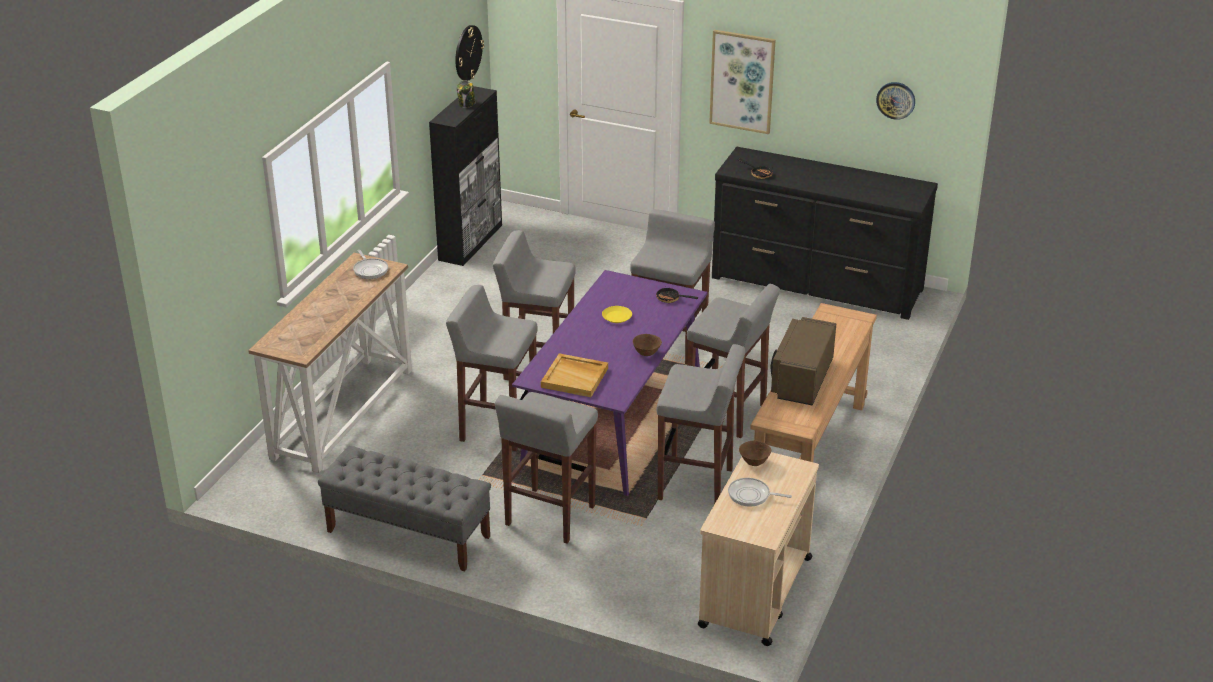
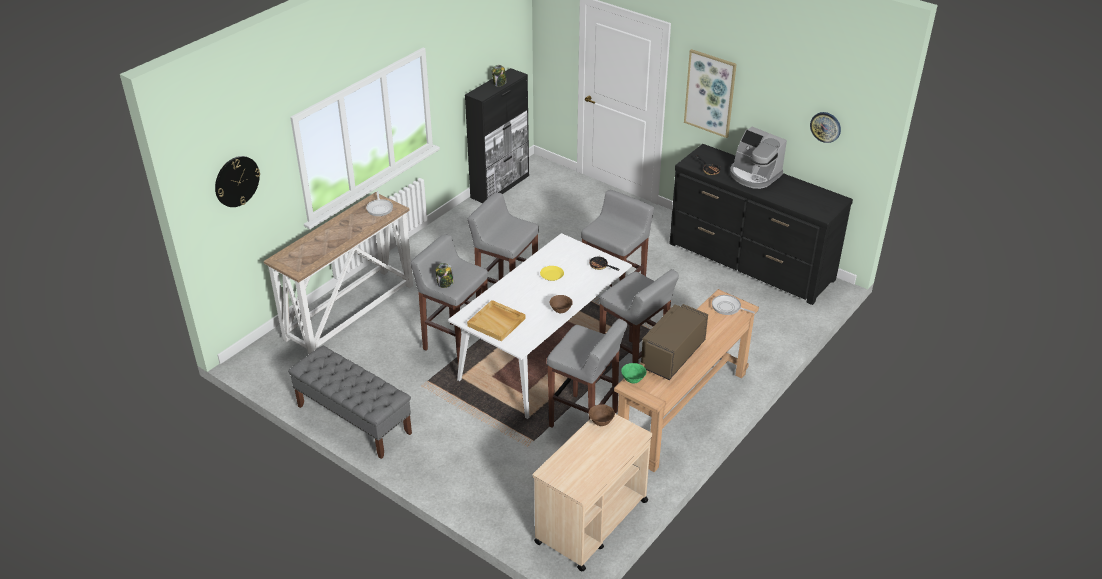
camera: 15 degrees right, 5 degrees up
(468, 52) = (509, 42): wall clock -> wall clock (236, 181)
(492, 344) = (445, 283): none -> jar
(549, 516) = (462, 425): grey stool -> none
(614, 424) = (543, 355): purple dining table -> white dining table
(751, 495) = (586, 451): frying pan -> frying pan (728, 307)
(769, 413) = (633, 380): none -> green bowl
(813, 173) = (754, 175): none -> coffee machine

